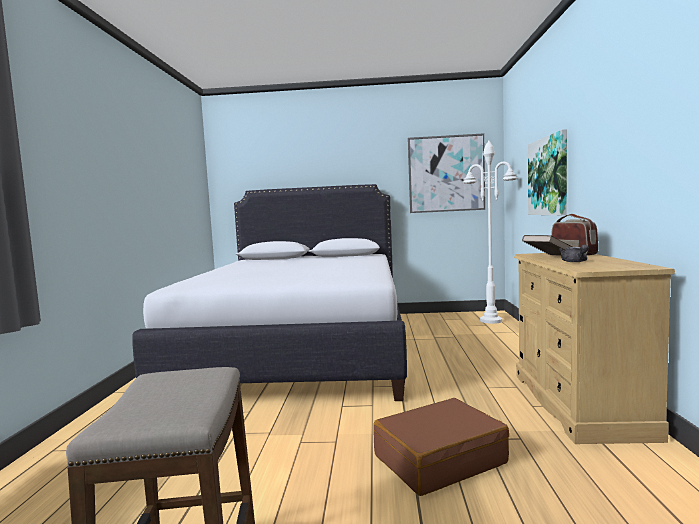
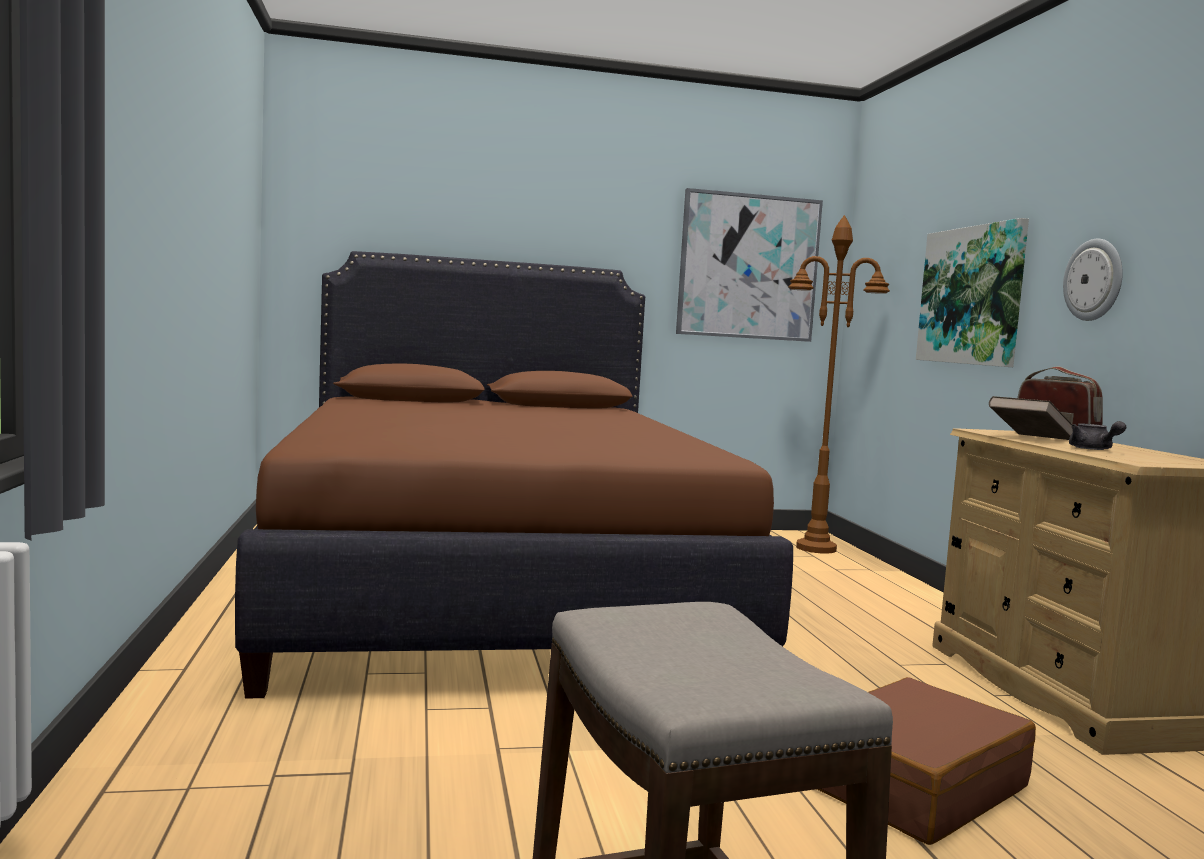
camera: 15 degrees left, 0 degrees up
(301, 348) = (493, 586): white bed -> brown bed
(491, 321) = (816, 548): white floor lamp -> brown floor lamp
(595, 160) = (1094, 280): none -> wall clock

